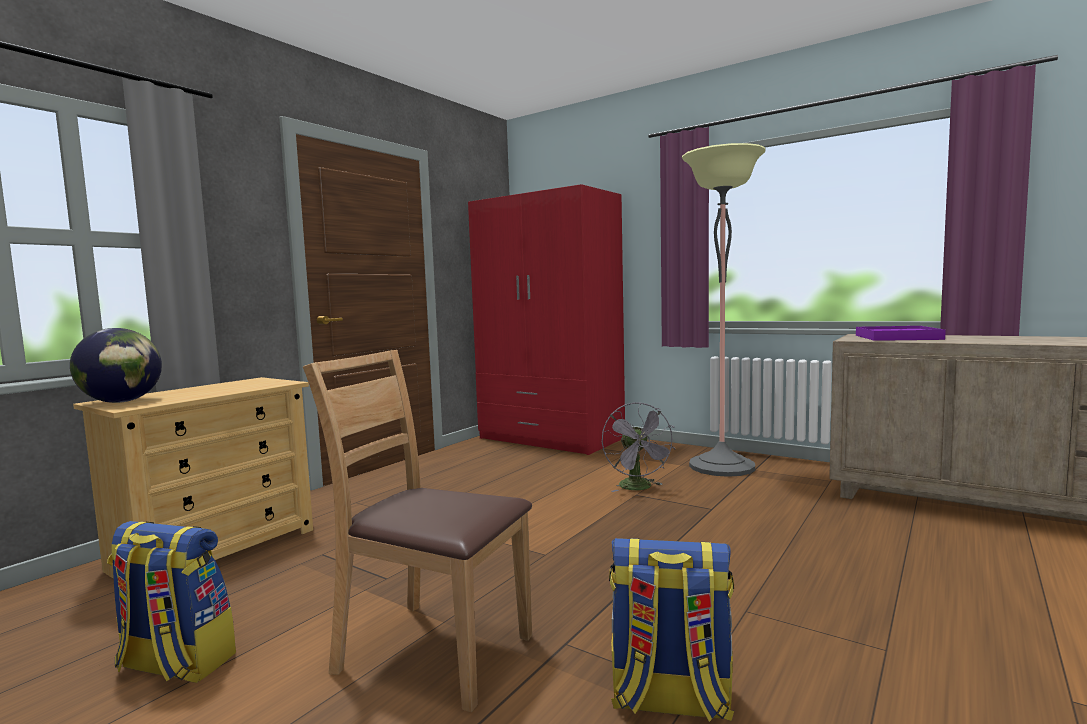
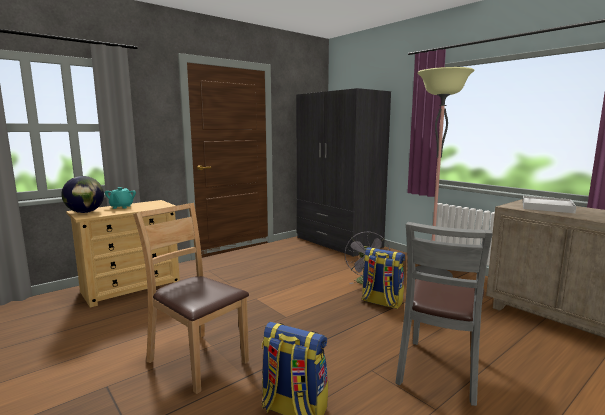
camera: 15 degrees right, 5 degrees up
(175, 664) = (87, 343): backpack -> backpack (381, 302)
(192, 390) = (121, 207): none -> turquoise teapot
(551, 438) = (338, 242): red wardrobe -> grey wardrobe
(842, 592) = (439, 370): none -> grey chair
(897, 337) = (547, 207): purple tray -> white tray

